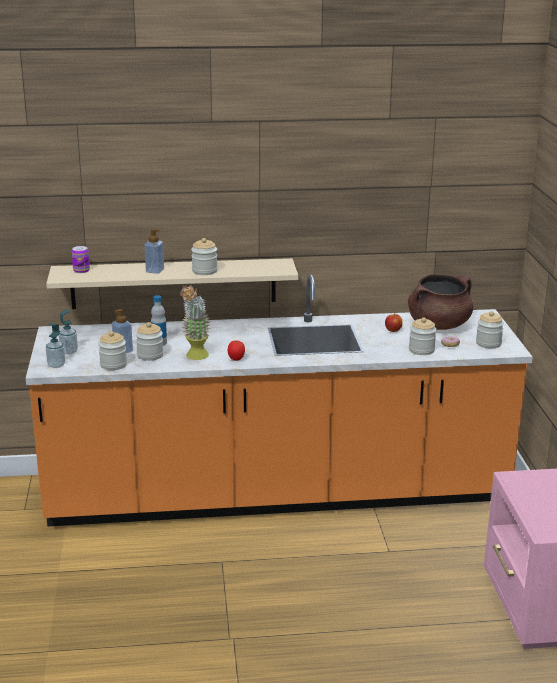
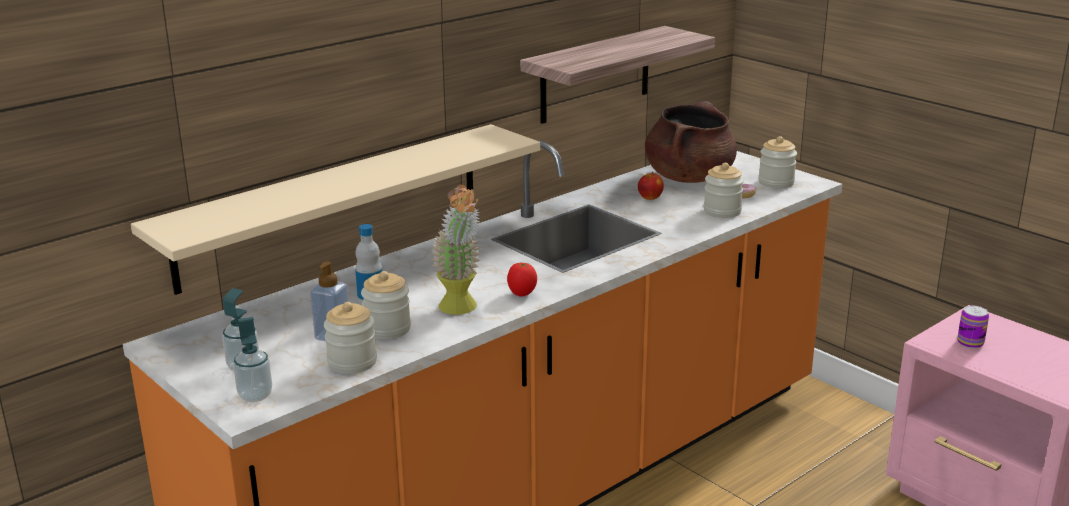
camera: 35 degrees left, 0 degrees up
(81, 270) = (202, 216): can -> can (970, 343)
(155, 271) = (327, 186): soap dispenser -> none
(204, 271) = (404, 168): jar -> none
(383, 242) = (595, 75): none -> shelf

